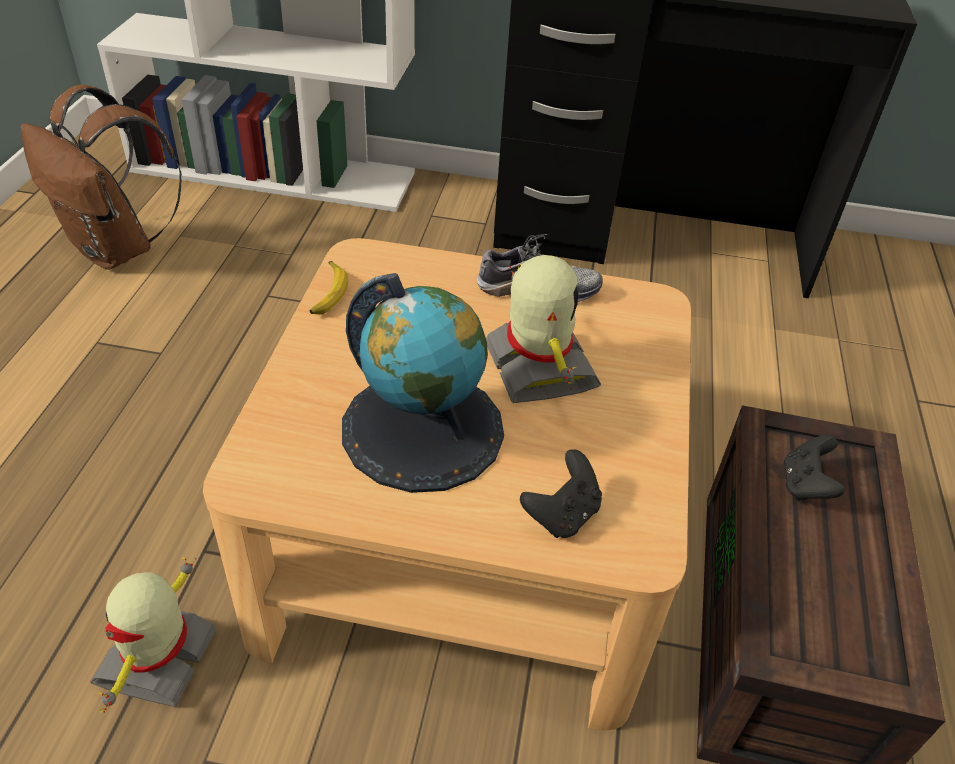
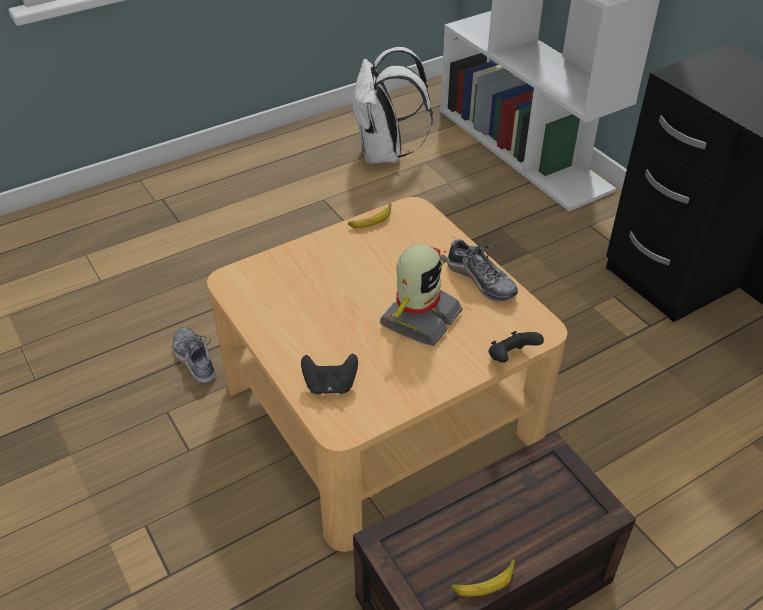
camera: 50 degrees right, 0 degrees up
(118, 250) = (385, 154): brown backpack -> white backpack
(160, 659) = (194, 360): toy robot -> shoe
(423, 428) = (325, 308): globe -> none
(805, 485) = (526, 494): black game controller -> black game controller (511, 358)
(896, 601) = (484, 581): none -> banana

